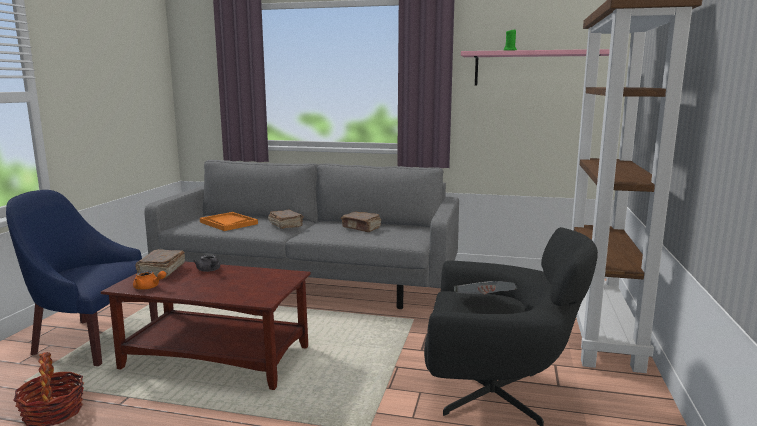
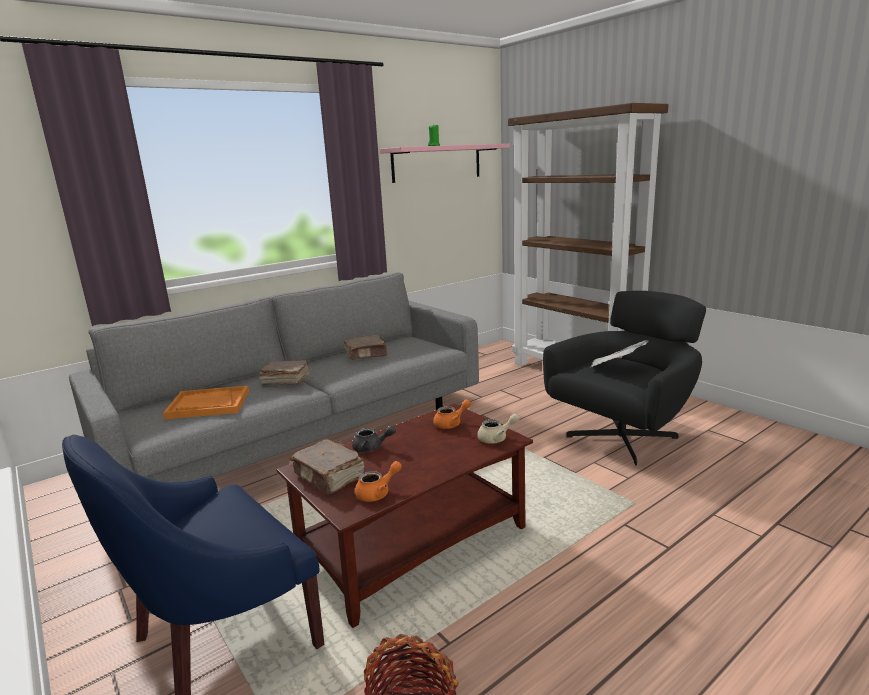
camera: 50 degrees left, 5 degrees up
(260, 297) = (496, 438): none -> beige teapot
(270, 279) = (451, 424): none -> orange teapot

